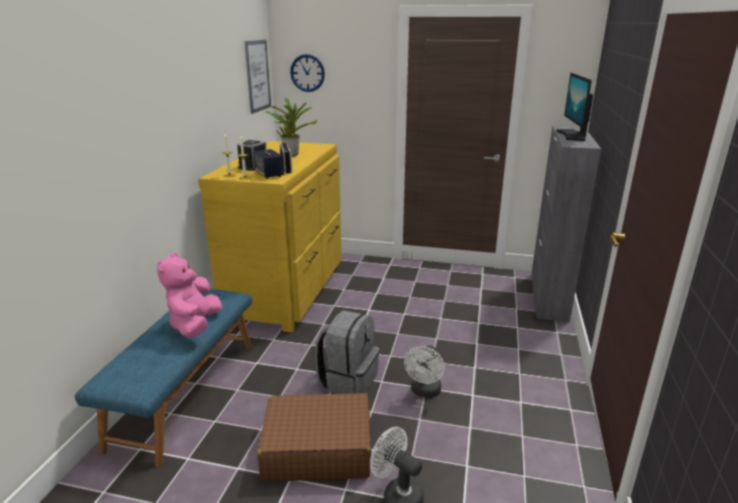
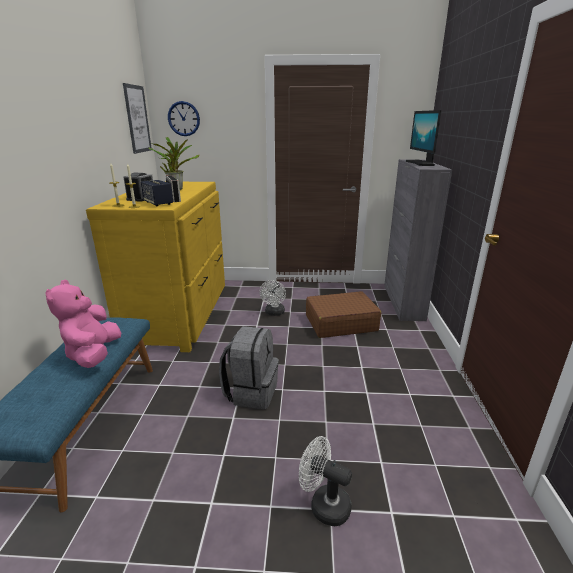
camera: 10 degrees left, 0 degrees up
(317, 449) = (233, 466): brown suitcase -> brown suitcase (340, 323)
(424, 392) = (324, 394): white fan -> white fan (274, 313)

